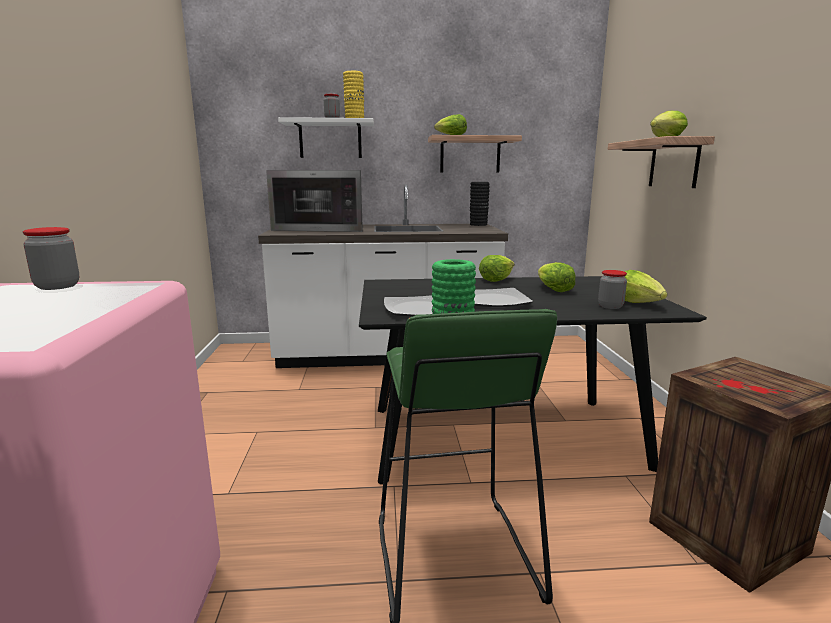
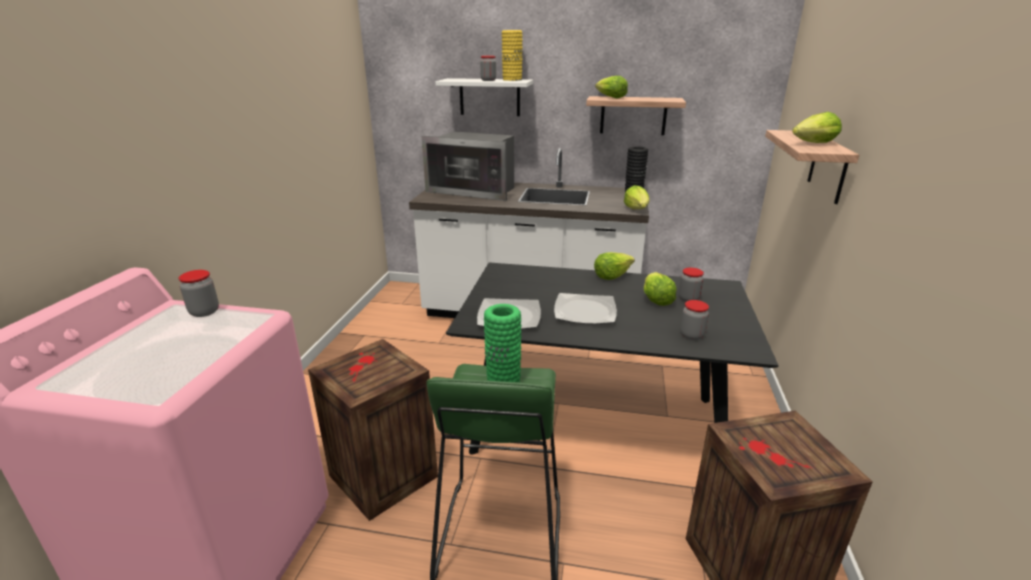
camera: 15 degrees right, 10 degrees up
(279, 524) = (381, 476): none -> crate
(581, 287) = (688, 299): none -> jar
(638, 303) = (725, 333): lettuce -> lettuce (637, 209)

